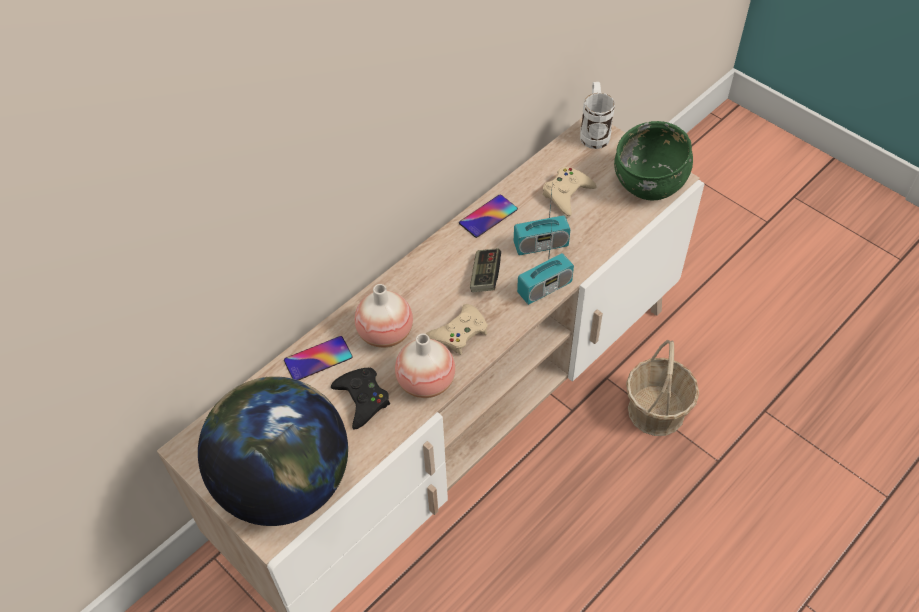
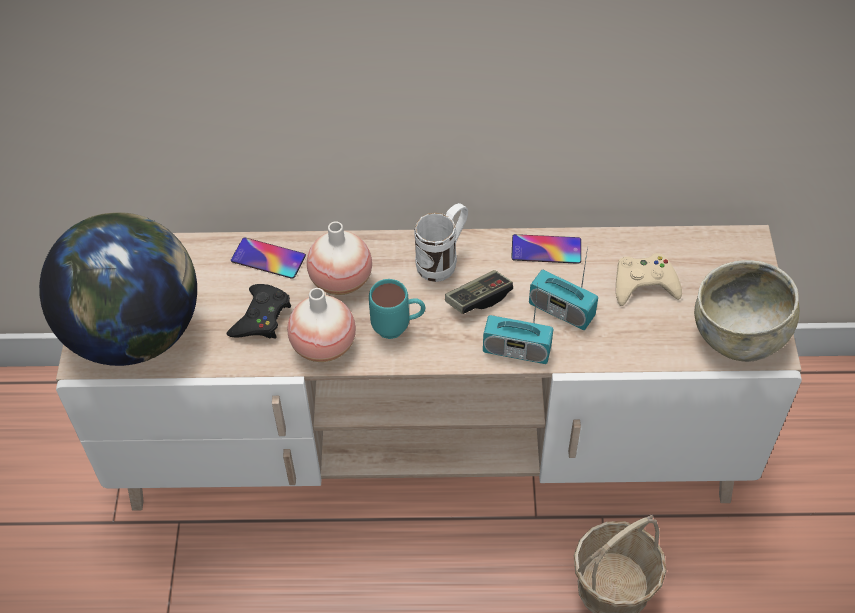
camera: 45 degrees right, 0 degrees up
(459, 333) = (398, 328): beige game controller -> turquoise mug
(594, 132) = (745, 247): white mug -> white mug (443, 261)
(649, 184) = (739, 335): green bowl -> beige bowl

